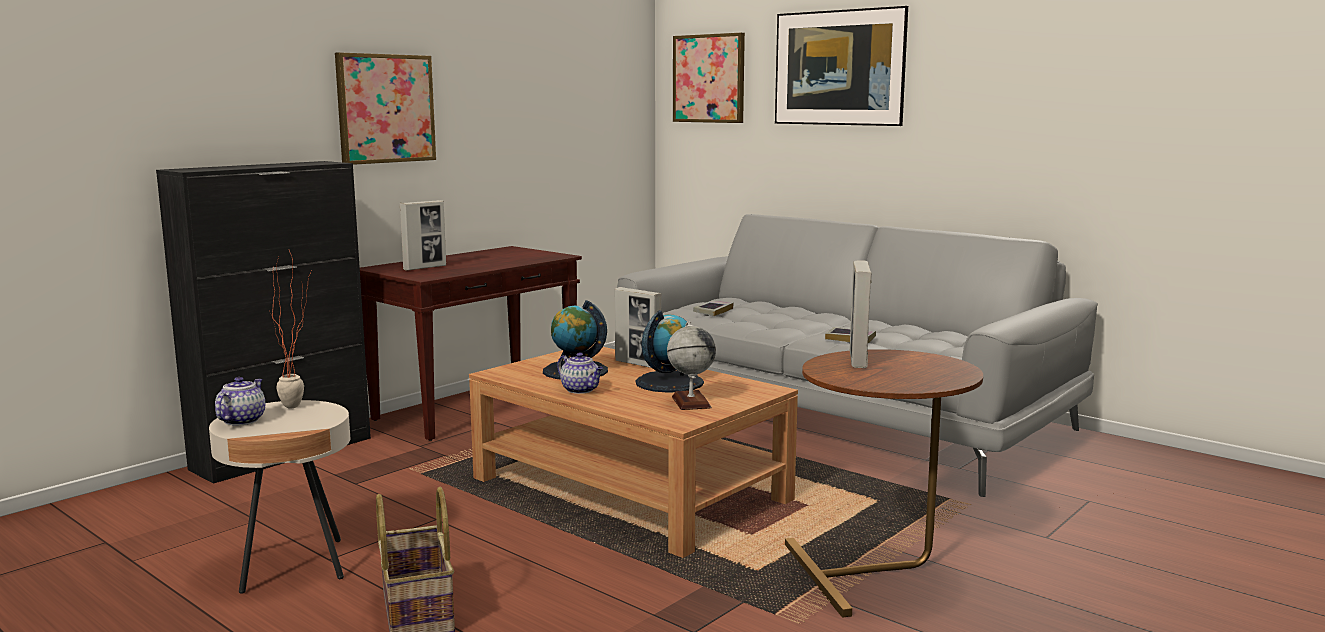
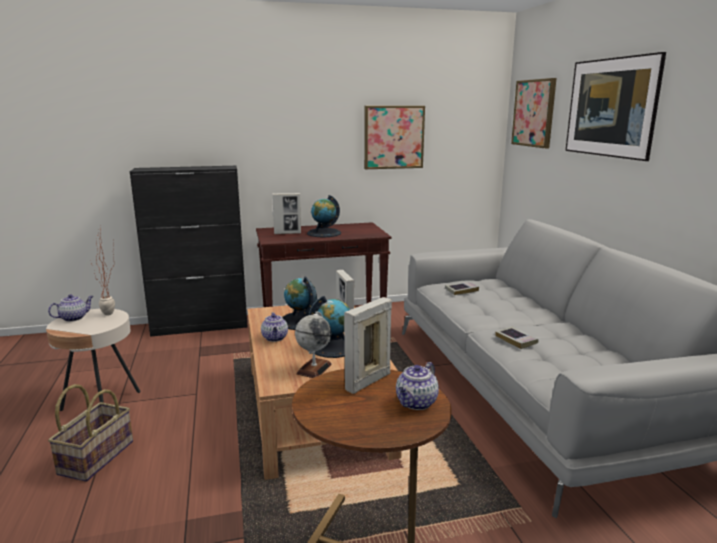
camera: 35 degrees right, 5 degrees up
(385, 108) = (281, 134): picture -> picture (393, 137)
(479, 262) = (324, 233): none -> globe
(928, 362) = (416, 403): none -> teapot

